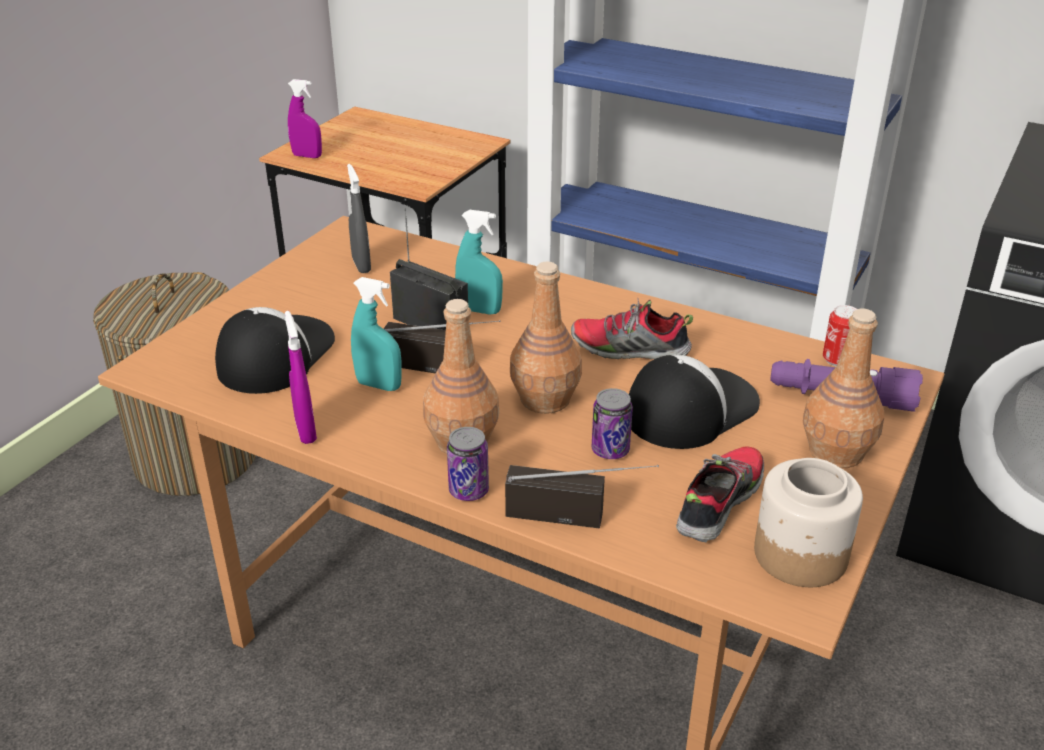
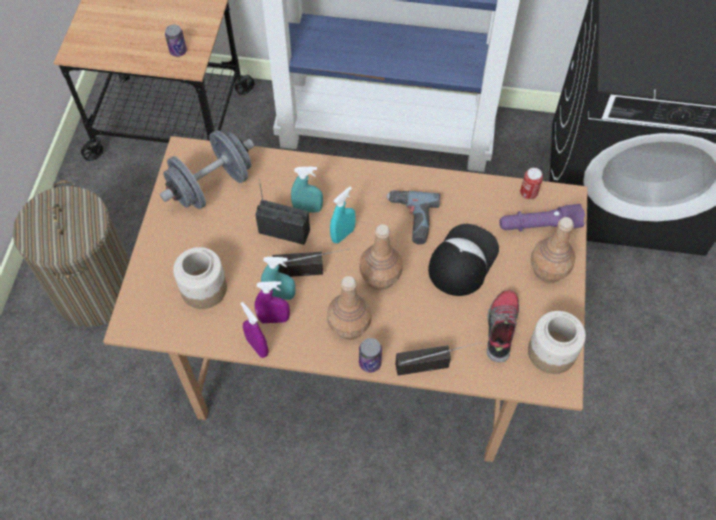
camera: 20 degrees left, 25 degrees up
(274, 355) = (203, 289): cap -> jar
(307, 156) = (89, 51): purple spray bottle -> purple spray bottle (274, 319)
(361, 265) = (211, 186): grey spray bottle -> grey dumbbell
(515, 344) = (343, 235): none -> turquoise spray bottle
(610, 450) = (432, 307): can -> can (178, 51)
(629, 350) = (410, 219): shoe -> power drill

